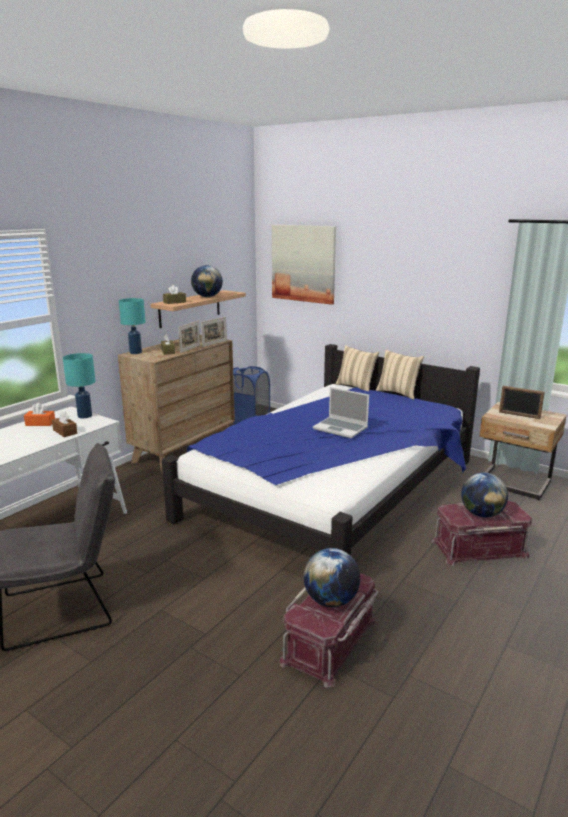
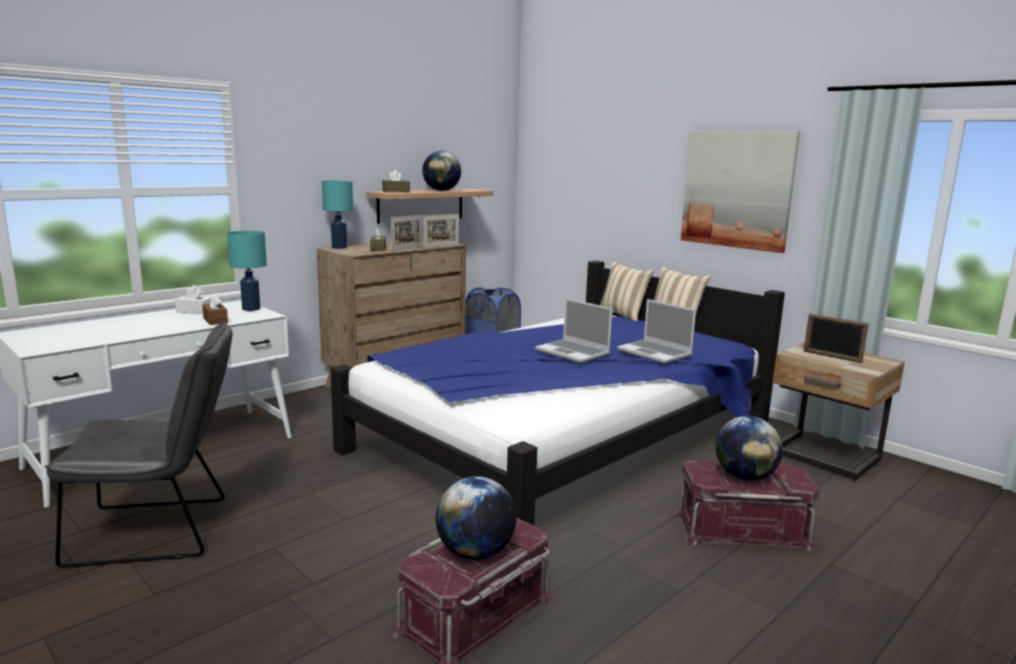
camera: 10 degrees right, 5 degrees down
(40, 423) = (194, 311): orange tissue box -> white tissue box
(303, 263) = (571, 159): picture -> picture (737, 189)
(398, 423) = (655, 353): none -> laptop

